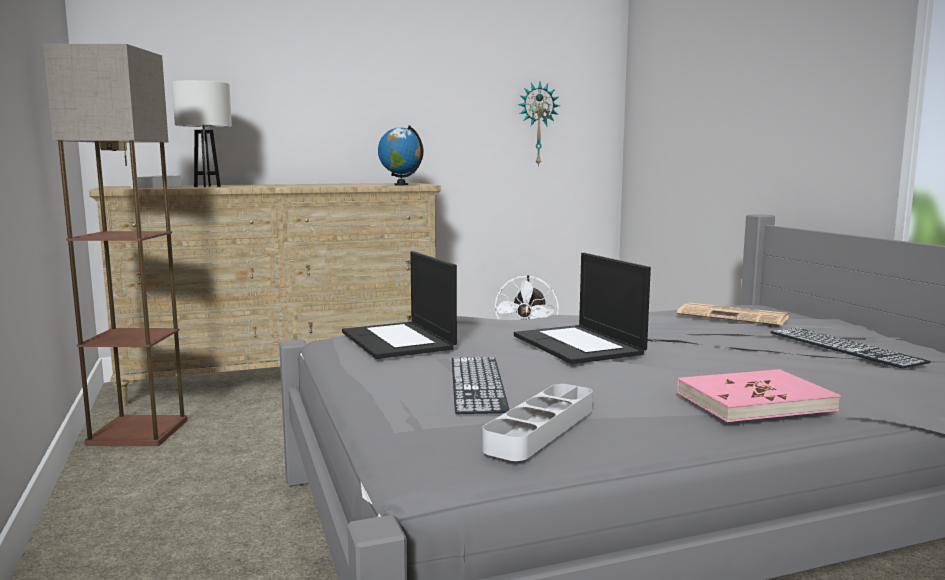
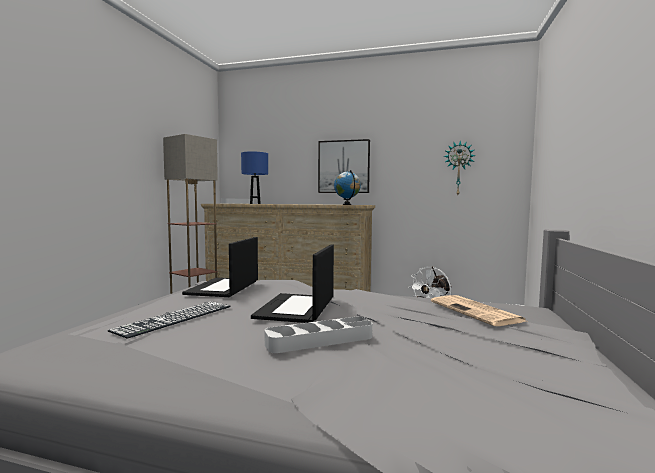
camera: 35 degrees right, 5 degrees down
(207, 186) = (255, 203): white table lamp -> blue table lamp
(360, 115) = (344, 167): none -> picture
(541, 429) = (105, 353): grey tray -> grey tray (320, 340)
(754, 401) = (269, 379): pink book -> none
(844, 347) = (502, 357): keyboard -> none

